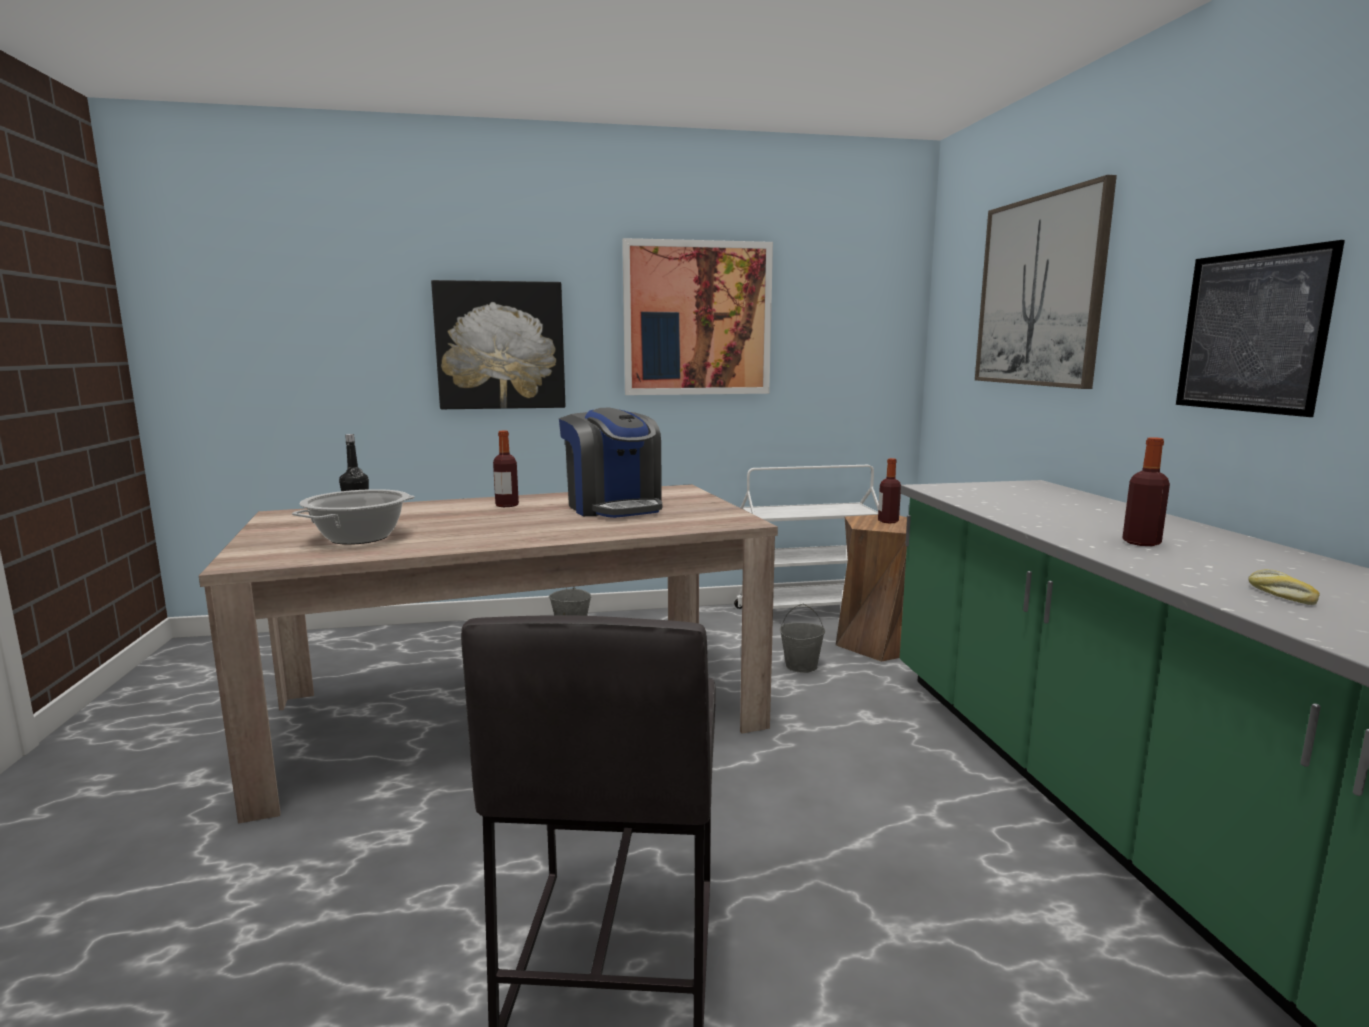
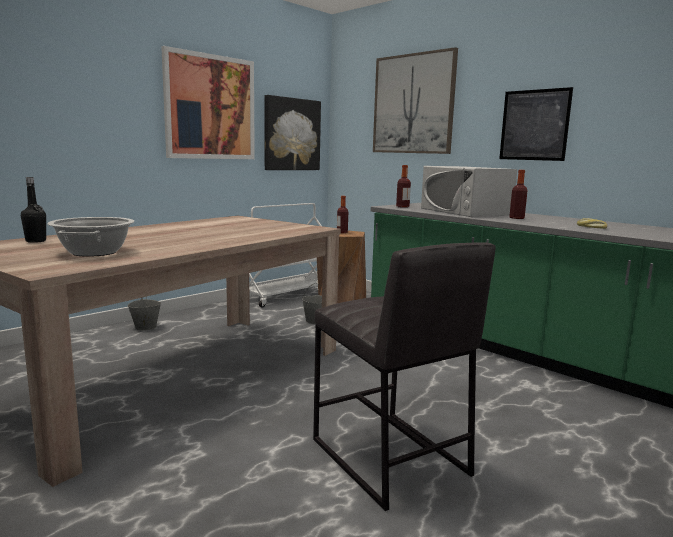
camera: 35 degrees left, 0 degrees up
(500, 345) = (74, 117): picture -> picture (291, 134)
(507, 505) = (148, 230): bottle -> bottle (402, 207)
(614, 507) = (225, 227): coffee machine -> none
(1062, 513) = (464, 211): none -> white microwave

